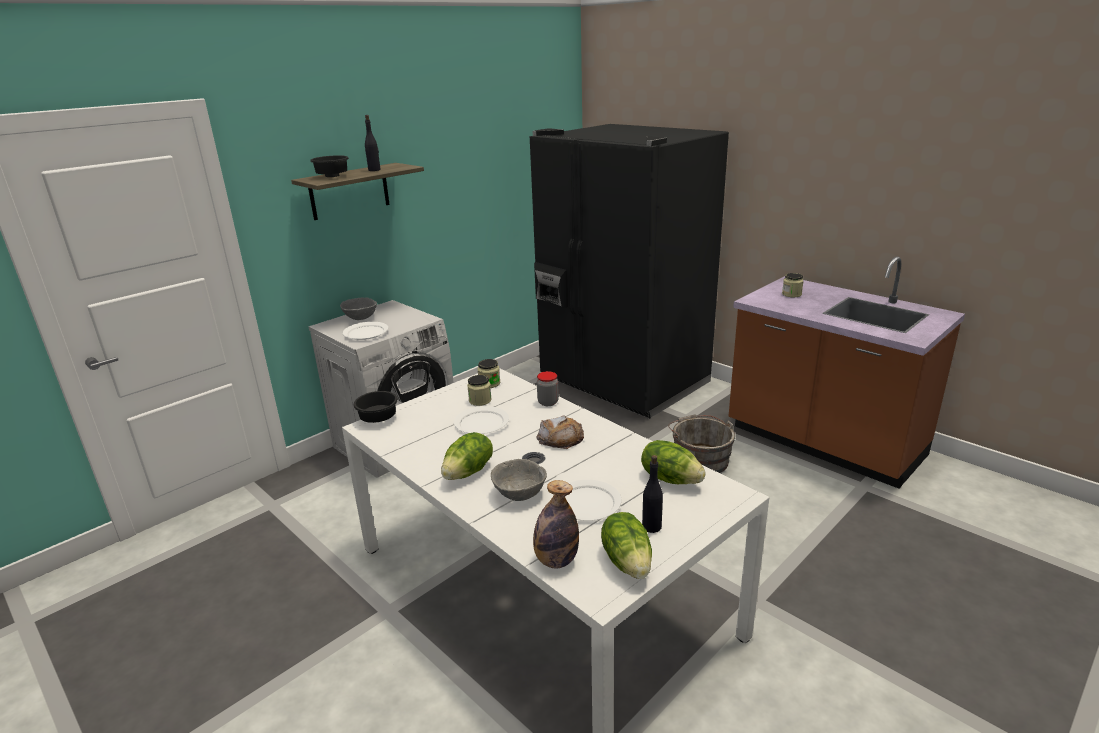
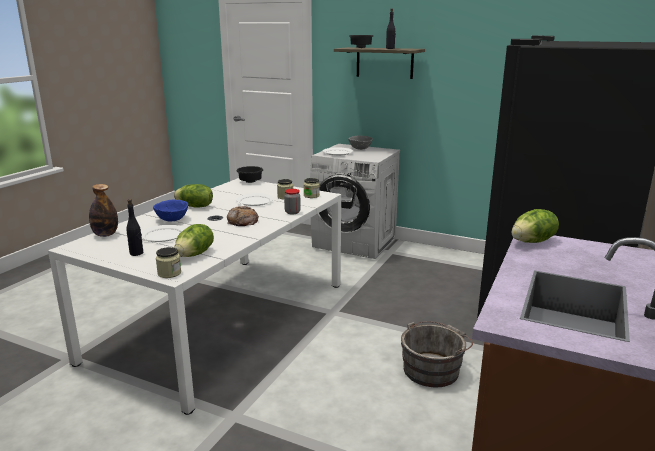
camera: 70 degrees right, 5 degrees down
(519, 494) = (172, 219): grey bowl -> blue bowl
(628, 561) = (101, 250): lettuce -> lettuce (533, 241)
(791, 294) = (582, 254): jar -> jar (169, 273)

